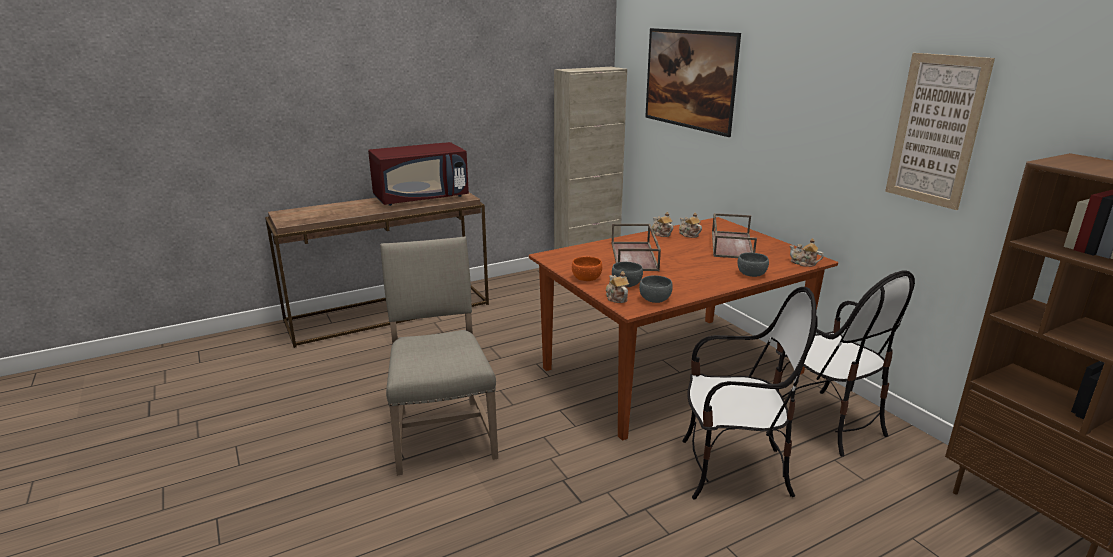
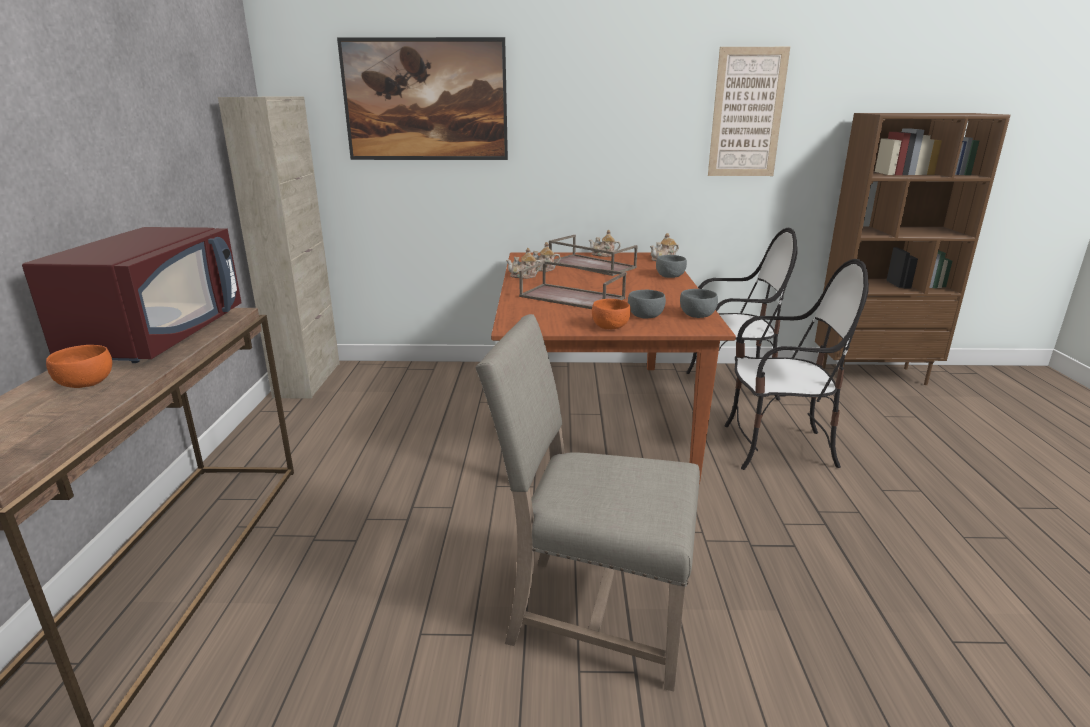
camera: 60 degrees left, 0 degrees up
(363, 206) = (86, 383): none -> orange bowl
(616, 298) = (679, 327): teapot -> teapot (603, 255)
(733, 470) = (777, 448): chair -> chair turned 60 degrees clockwise

